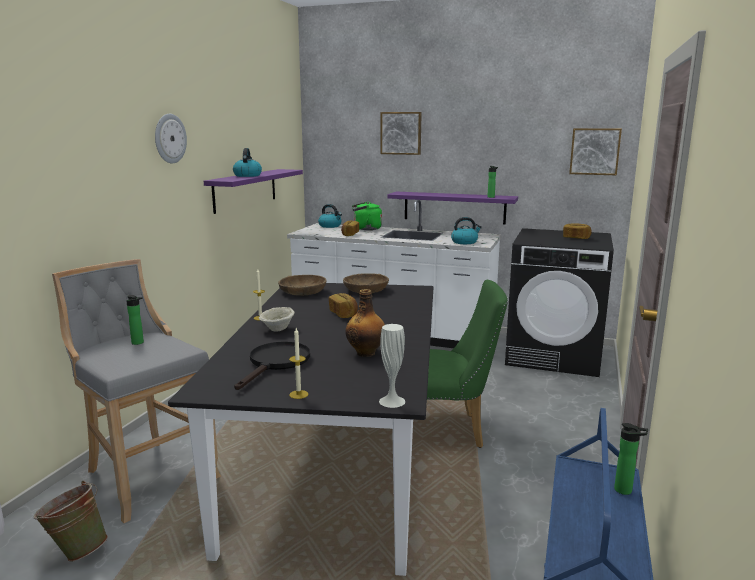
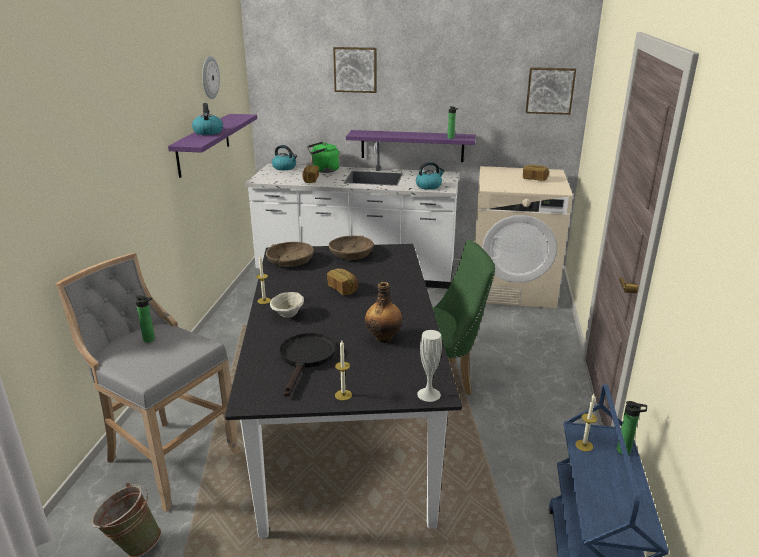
camera: 10 degrees left, 10 degrees up
(169, 138) = (135, 110): wall clock -> wall clock (209, 77)
(554, 355) = (512, 287): black washing machine -> beige washing machine
(574, 480) = (584, 445): none -> candle

